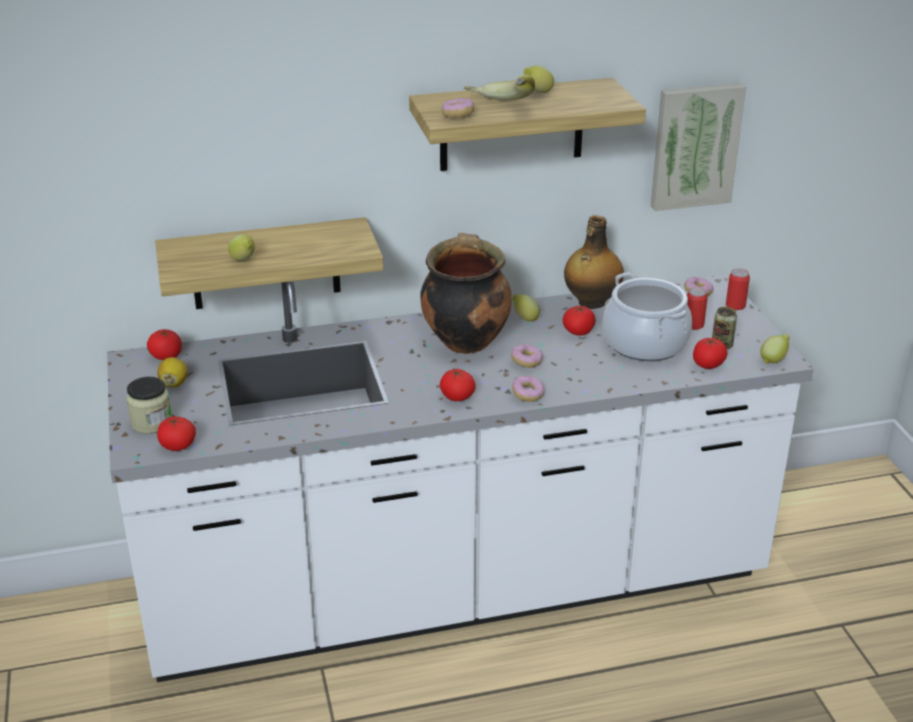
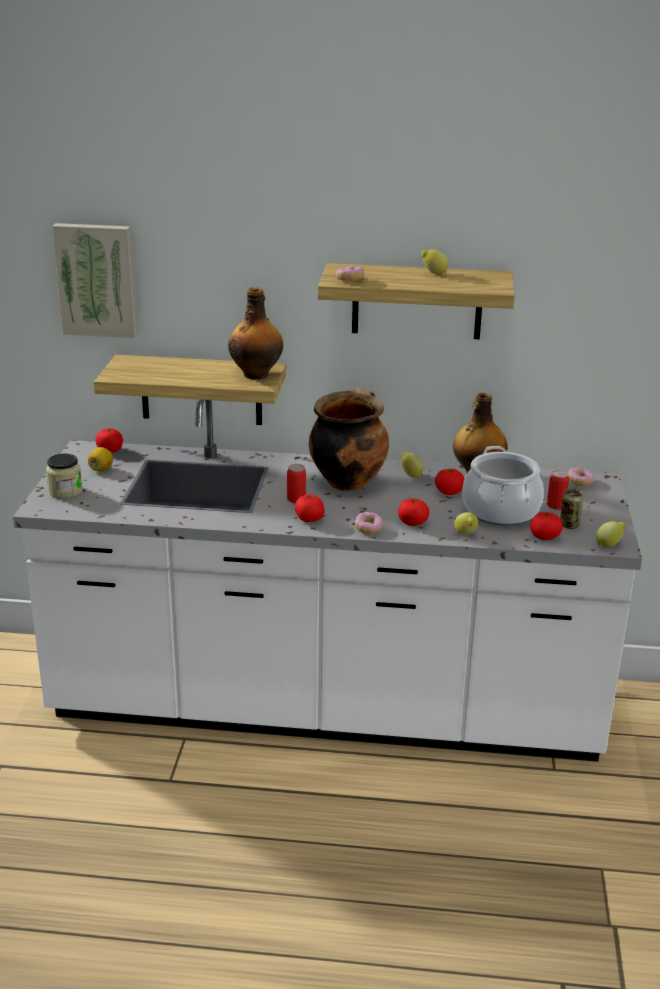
camera: 20 degrees right, 5 degrees down
(178, 446) = (72, 510): tomato -> tomato (412, 523)
(243, 260) = (166, 377): lemon -> lemon (465, 535)
(345, 237) = (257, 374): none -> bottle
(498, 107) = (389, 279): banana -> none
(526, 362) = (386, 505): donut -> none
(694, 145) = (590, 345): picture -> picture (97, 279)
(735, 305) = (607, 498): can -> can (296, 499)

